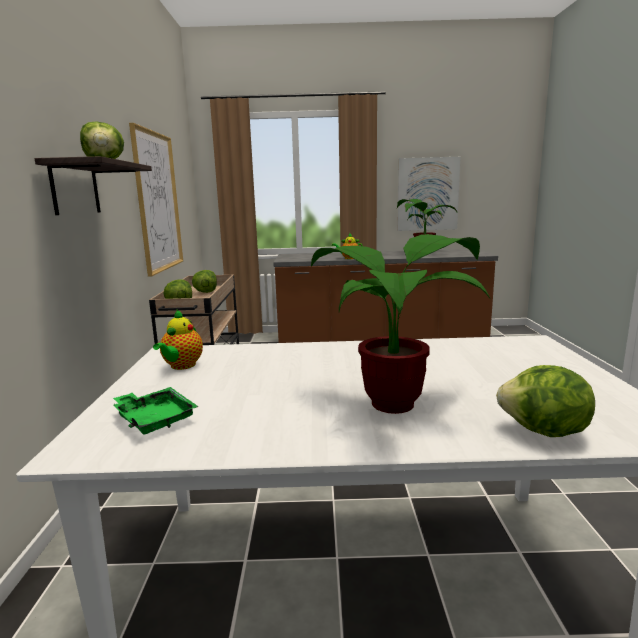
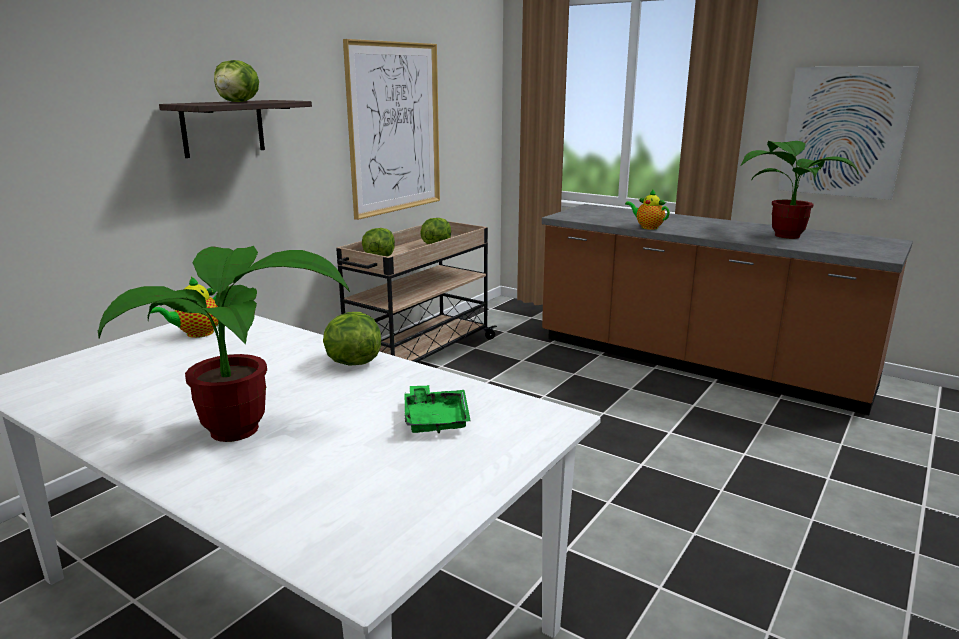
camera: 35 degrees right, 5 degrees up
(155, 419) = (84, 376): green tray -> green tray (435, 419)
(544, 432) = (262, 511): lettuce -> lettuce (352, 362)

